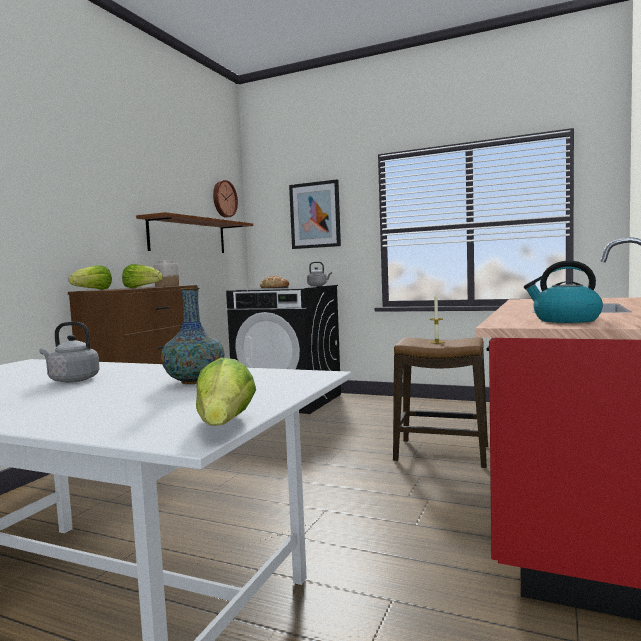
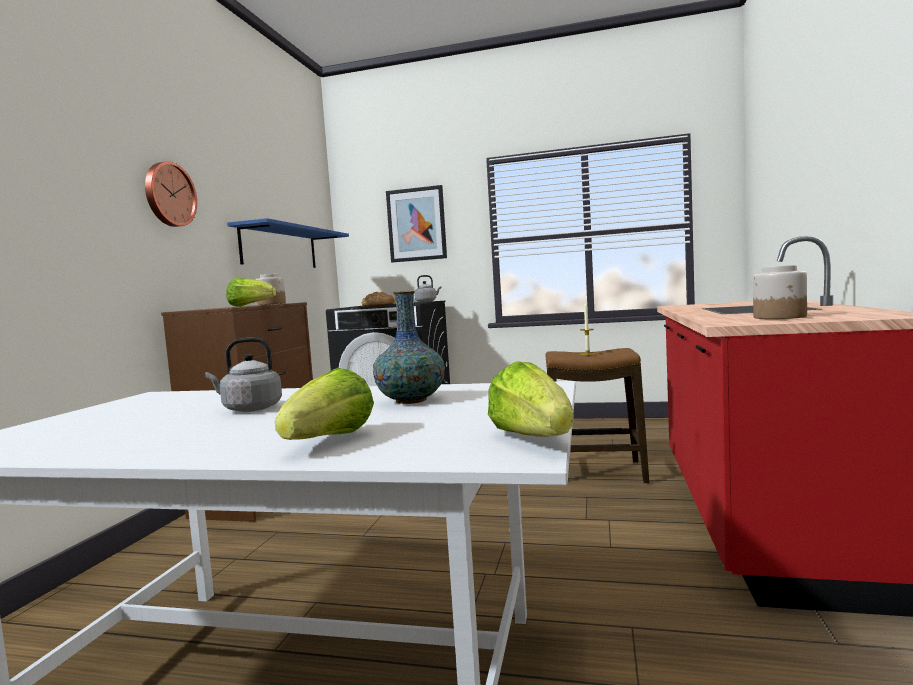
camera: 10 degrees left, 0 degrees up
(93, 290) = (193, 309): lettuce -> lettuce (330, 440)
(188, 236) = (280, 248): brown shelf -> blue shelf
(223, 199) = (312, 206): wall clock -> wall clock (169, 194)
(565, 320) = (780, 317): kettle -> jar

